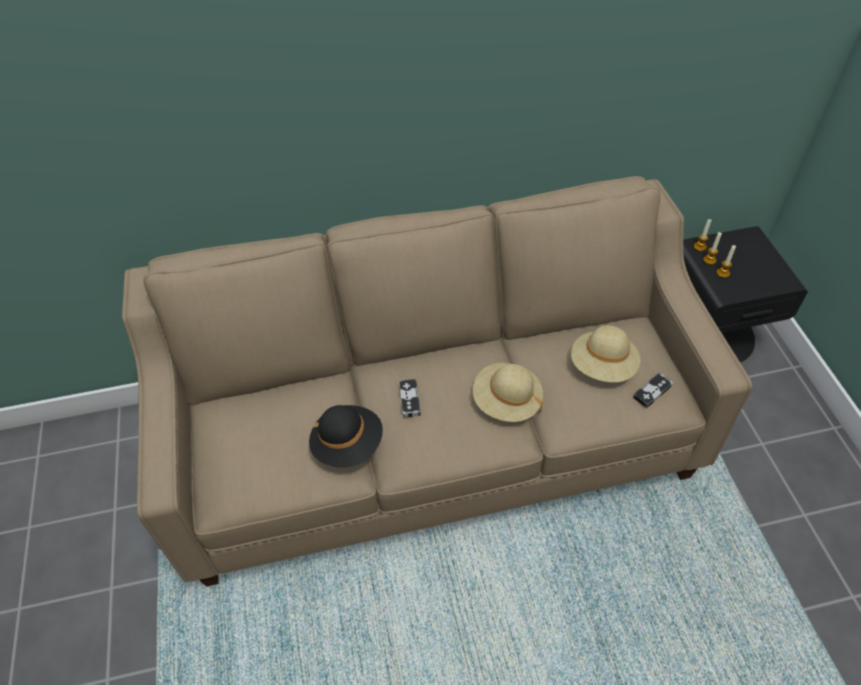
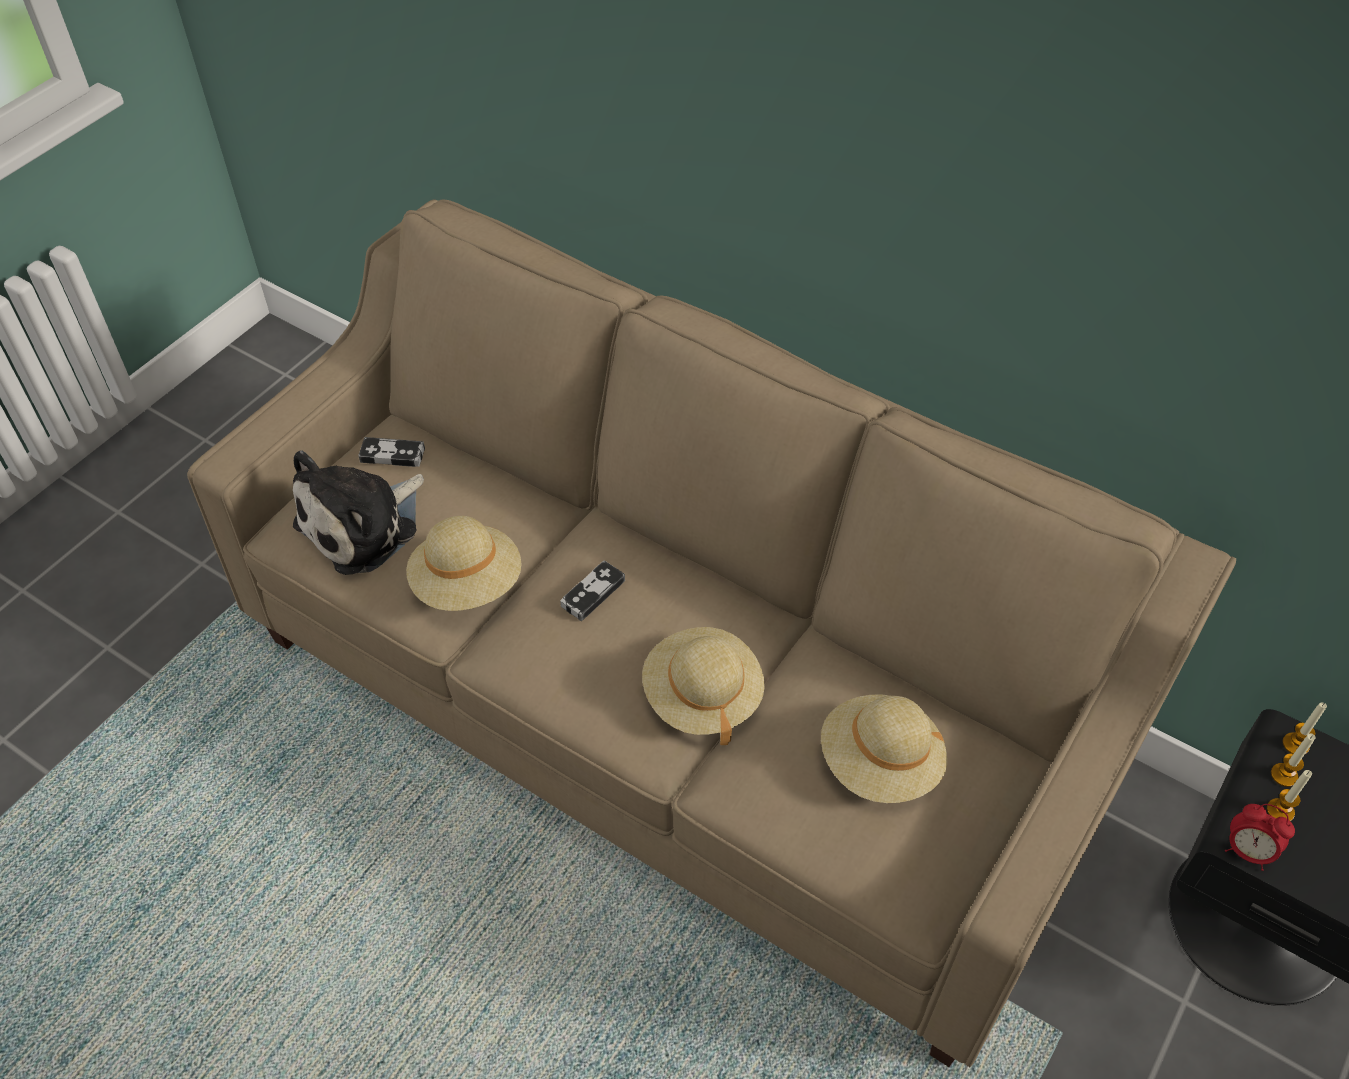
camera: 45 degrees right, 0 degrees up
(257, 464) = (363, 525): none -> plush toy
(348, 445) = (467, 584): black hat -> beige hat
(652, 391) = (900, 852): game controller -> game controller (392, 455)
(731, 295) = (1247, 851): none -> alarm clock

